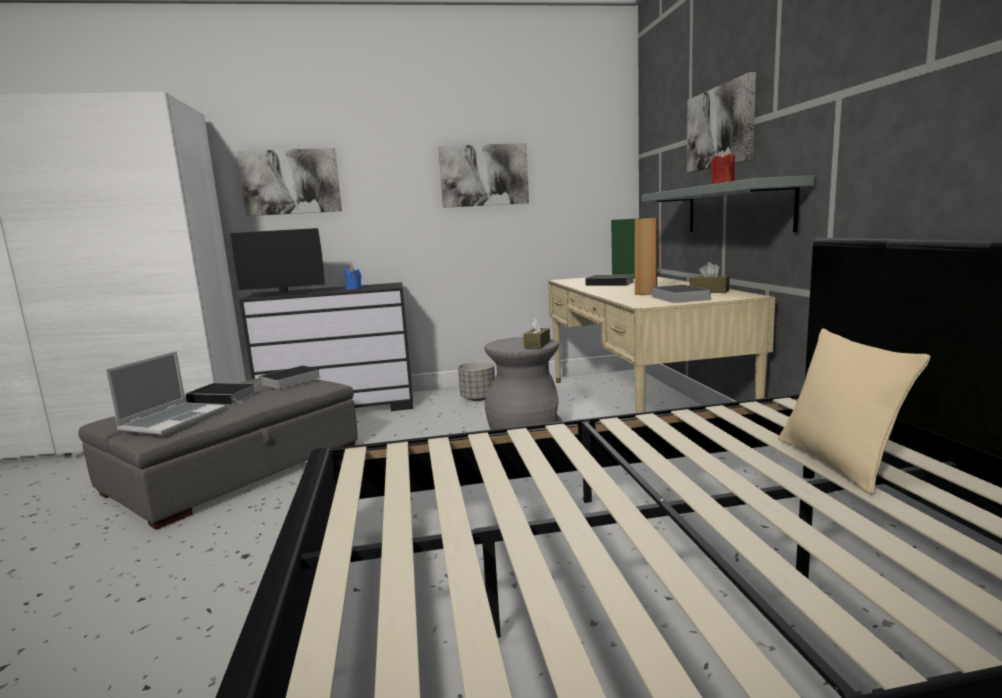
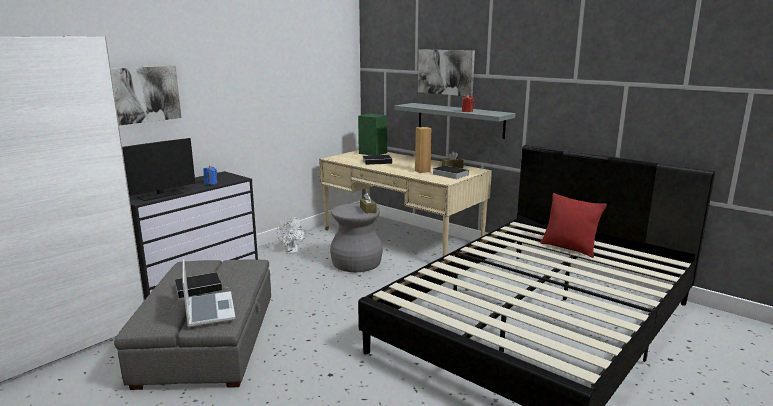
camera: 40 degrees left, 5 degrees up
(289, 381) = (218, 265): book -> none
(478, 398) = (293, 251): grey planter -> white fan
(484, 175) = (276, 84): picture -> none
(837, 463) = (569, 248): beige pillow -> red pillow

